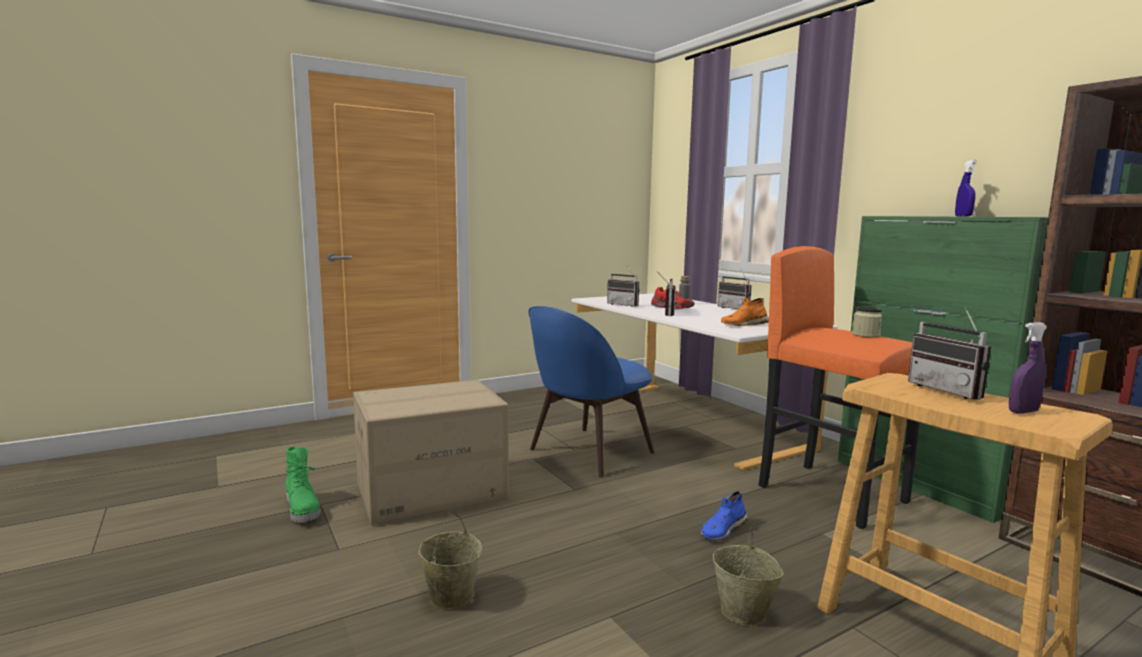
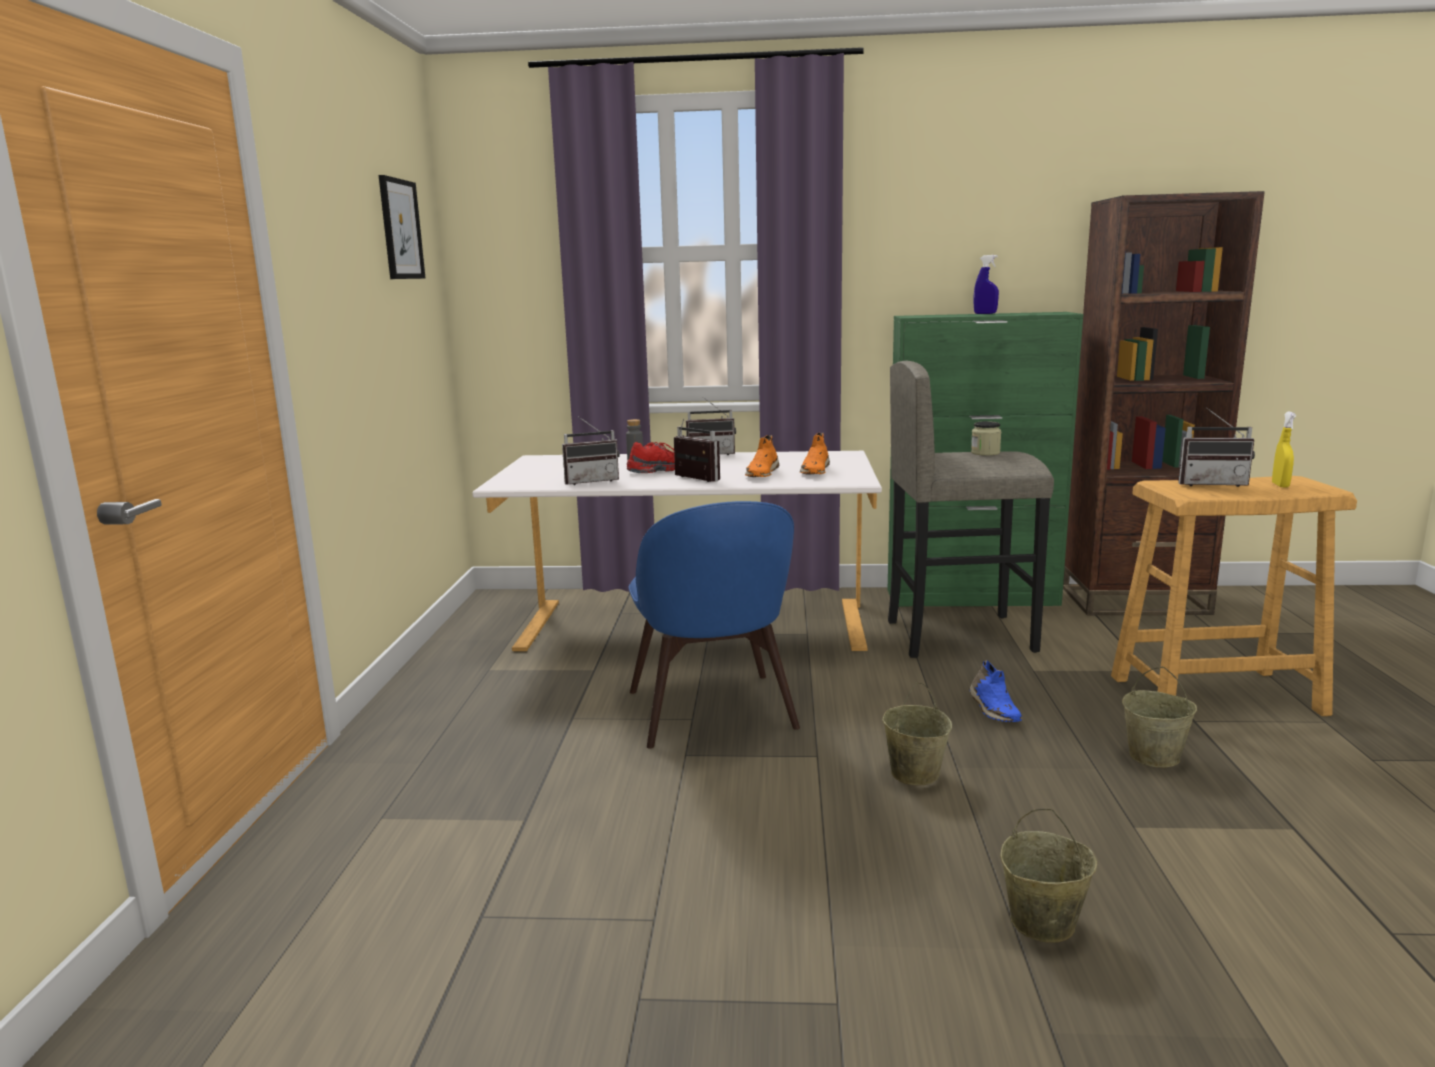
camera: 55 degrees left, 5 degrees up
(303, 509) = (643, 1024): green boot -> none
(431, 490) = (704, 866): cardboard box -> none
(589, 521) = (914, 773): none -> beige bucket
(600, 159) = (400, 229): none -> picture
(709, 319) = (762, 474): none -> orange shoe
(832, 494) = (959, 635): orange stool -> grey stool
(1023, 411) = (1280, 485): purple spray bottle -> yellow spray bottle

